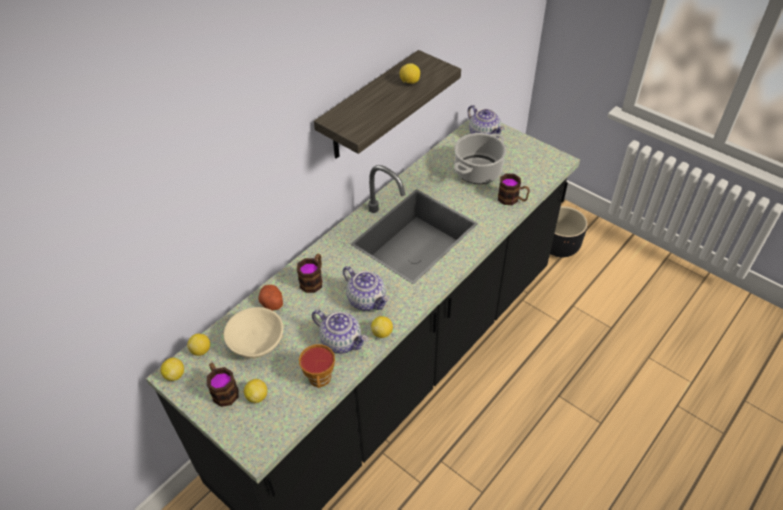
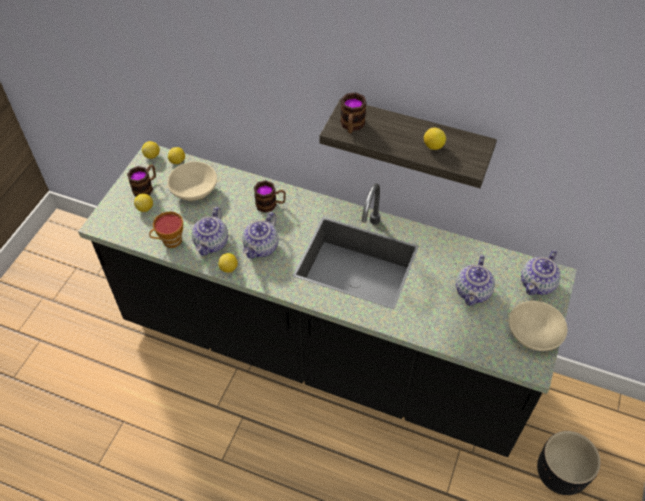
camera: 70 degrees right, 5 degrees up
(271, 302) = (237, 186): potato -> none
(478, 171) = (473, 291): cooking pot -> teapot
(512, 199) = (444, 332): mug -> mug (351, 126)
(529, 151) = (533, 334): none -> beige bowl

